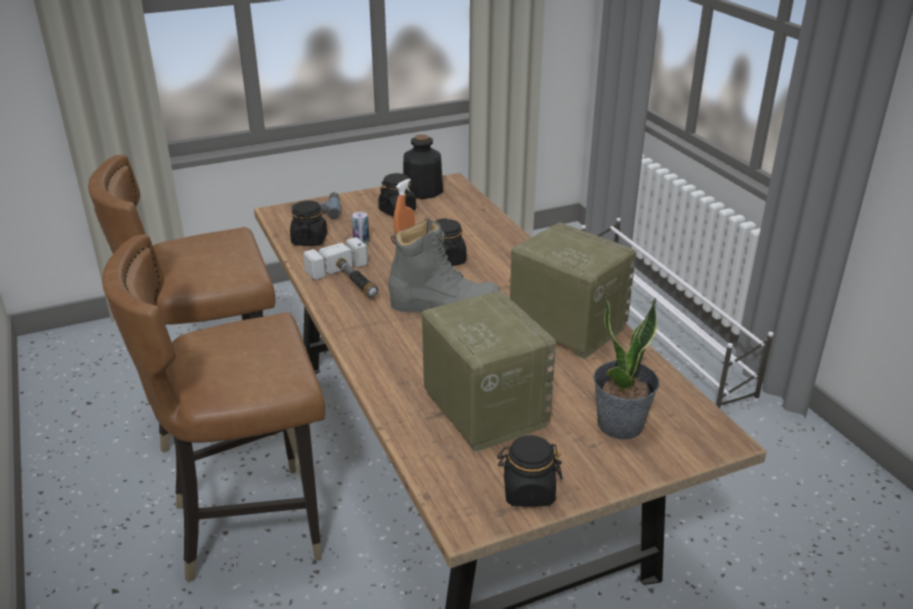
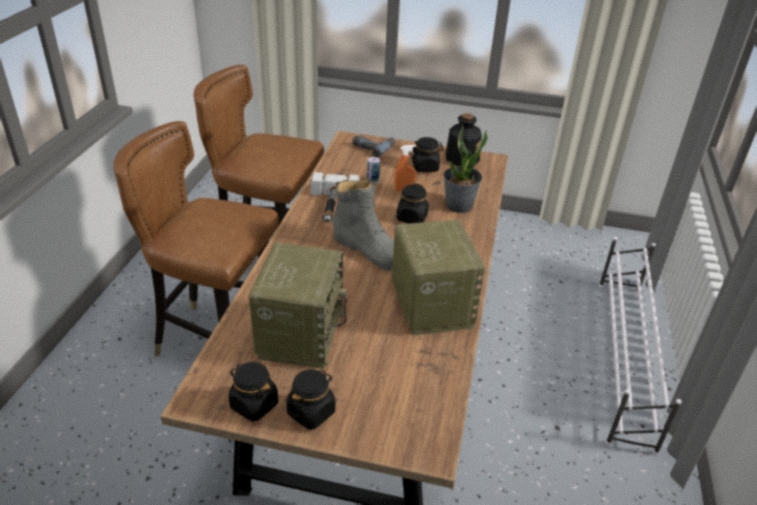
camera: 35 degrees right, 5 degrees up
(309, 240) = (343, 166): black jar -> black jar (311, 412)
(620, 425) = (372, 396): potted plant -> potted plant (459, 205)

